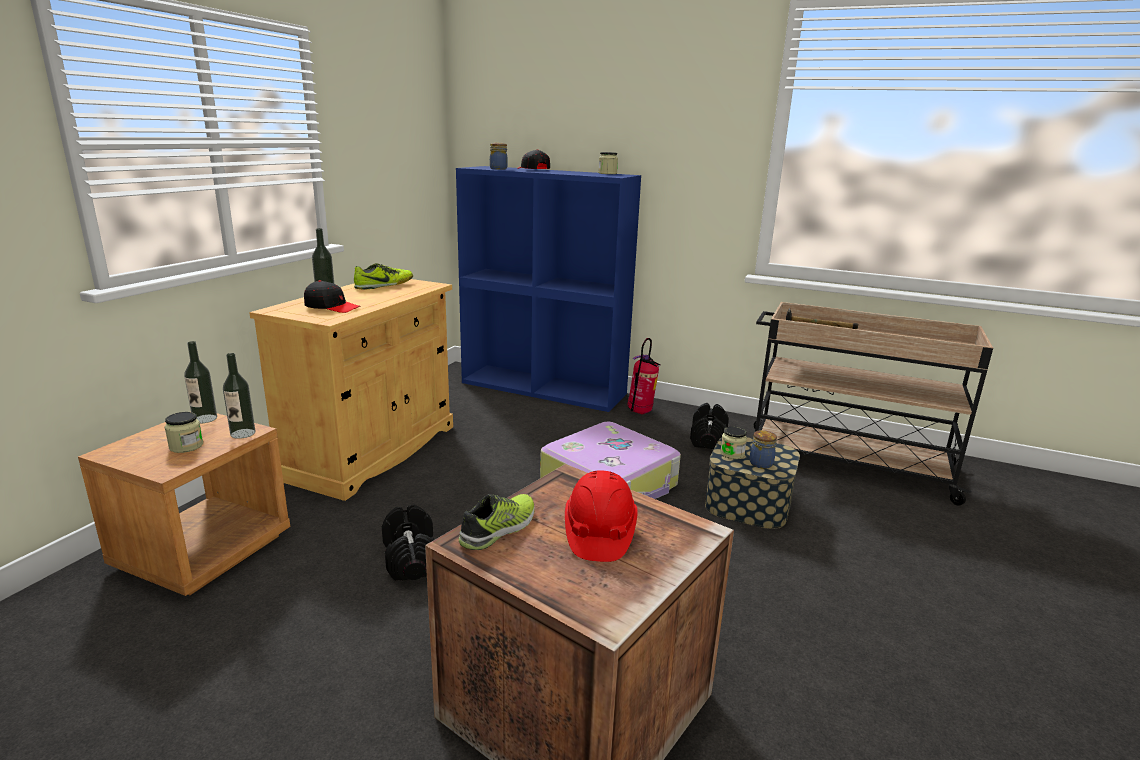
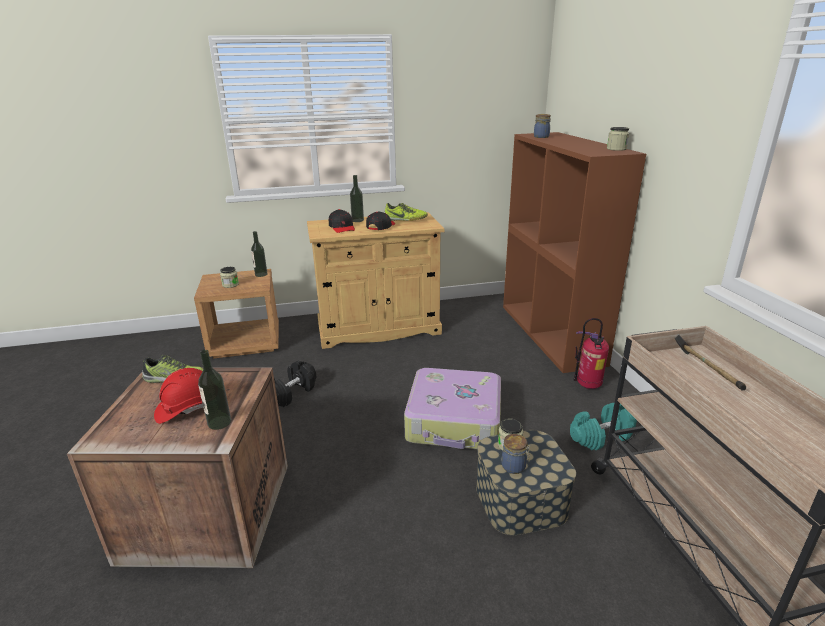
camera: 55 degrees right, 5 degrees up
(243, 433) = (255, 287): bottle -> bottle (219, 422)
(533, 169) = (568, 139): black cap -> black cap (380, 226)
(545, 388) = (552, 334): blue bookcase -> brown bookcase
(708, 439) = (601, 437): black dumbbell -> turquoise dumbbell

